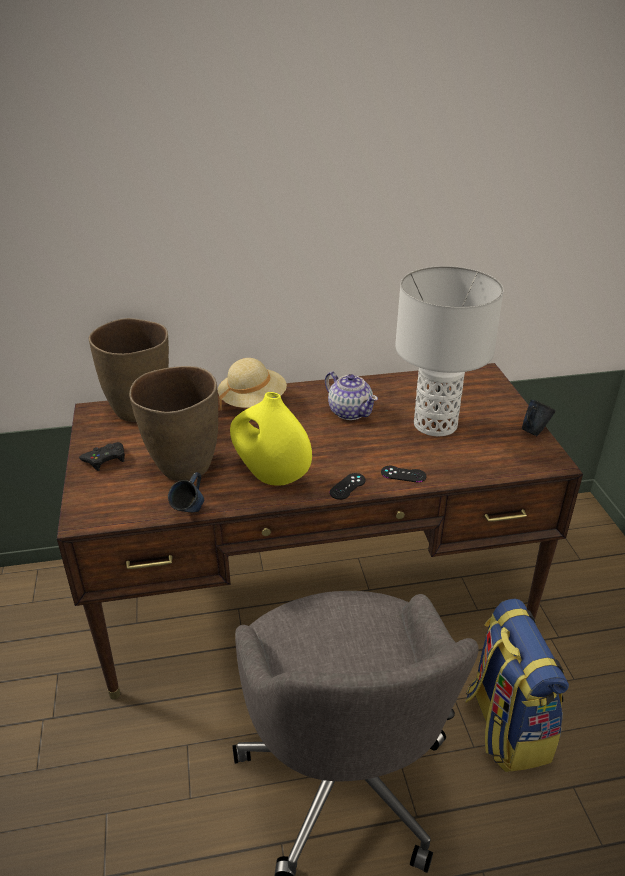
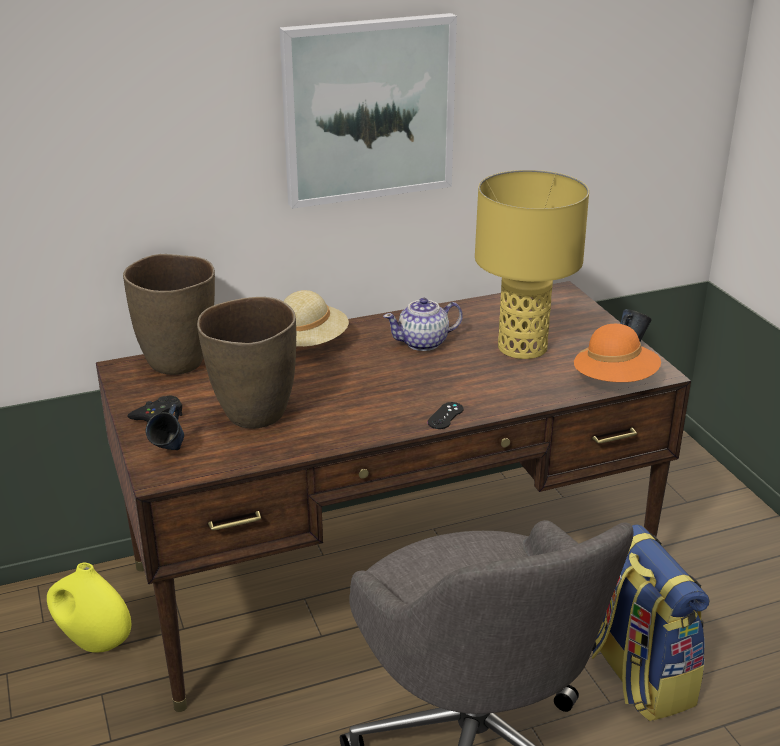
camera: 10 degrees left, 5 degrees down
(190, 514) = (280, 458): blue mug -> blue mug (170, 452)
(271, 476) = (357, 413): yellow vase -> yellow vase (94, 642)
(314, 202) = (368, 110): none -> picture
(350, 411) = (423, 343): teapot -> teapot turned 120 degrees clockwise
(403, 474) = (502, 398): black game controller -> none
(435, 423) = (522, 346): white table lamp -> yellow table lamp
(511, 466) = (615, 380): none -> orange hat

